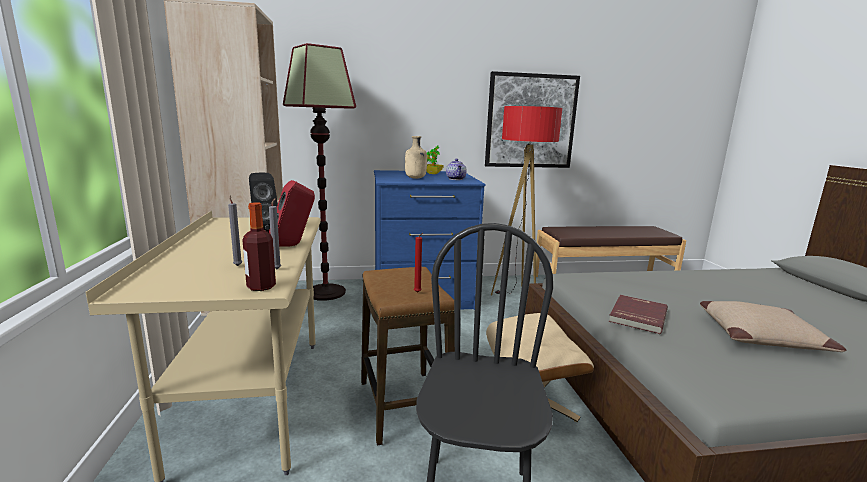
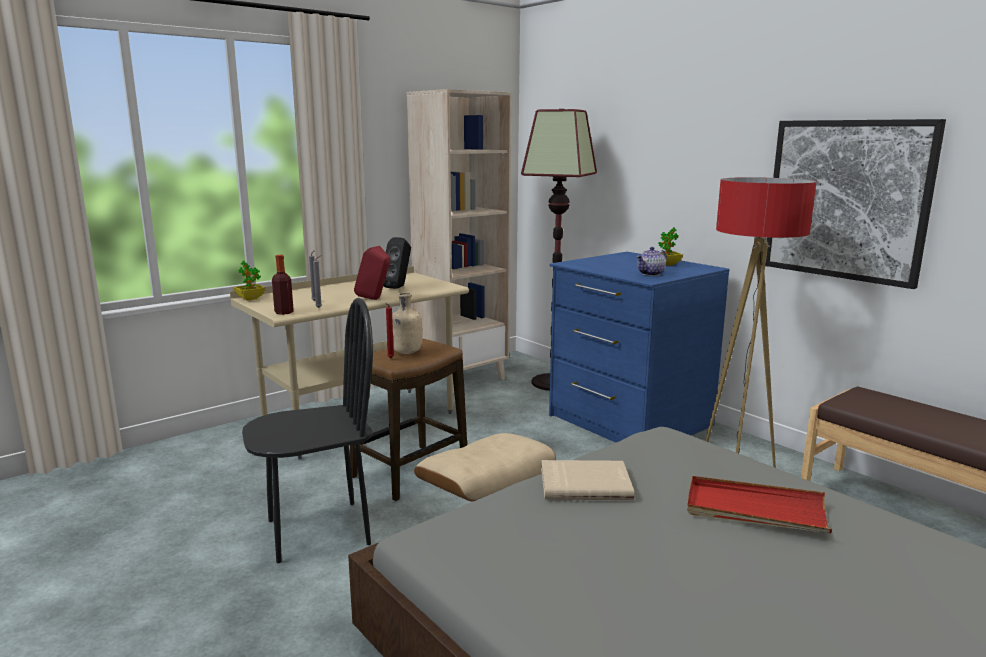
camera: 60 degrees right, 0 degrees up
(131, 292) = (250, 298): none -> potted plant
(415, 178) = (612, 266): beige bottle -> beige bottle (406, 352)
(636, 316) = (585, 483): red book -> beige book
(686, 289) = (755, 509): none -> red tray
(760, 336) = (644, 572): beige pillow -> none

